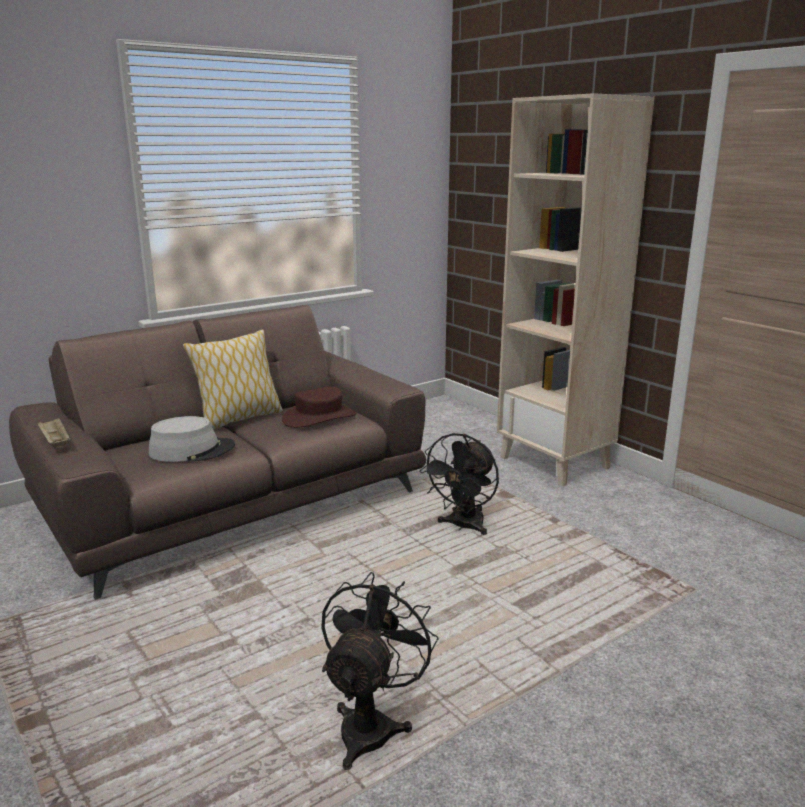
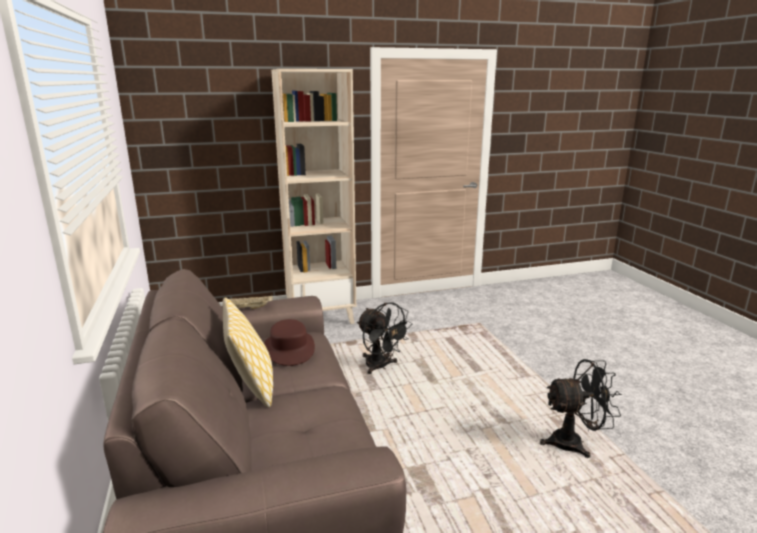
camera: 70 degrees left, 0 degrees up
(55, 442) = (297, 483): beige tray -> beige tray (248, 308)
(192, 450) = (313, 417): grey hat -> none
(371, 725) = (574, 443): black fan -> black fan turned 135 degrees clockwise

